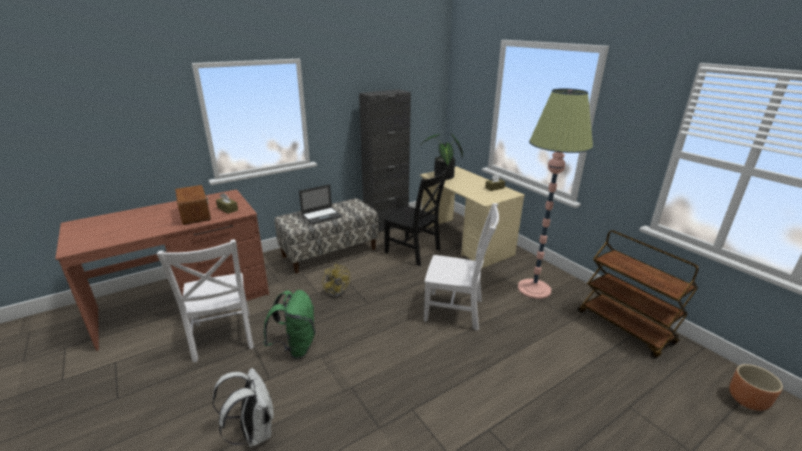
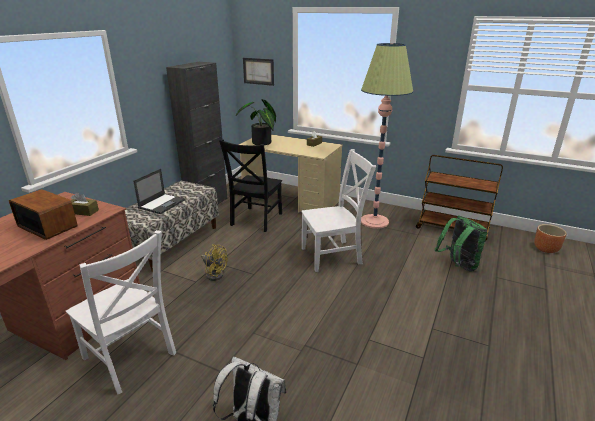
camera: 30 degrees left, 0 degrees up
(295, 347) = (220, 335): green backpack -> green backpack (458, 266)
(414, 252) = (255, 220): black chair -> black chair turned 105 degrees clockwise
(465, 103) = (258, 71): none -> picture

